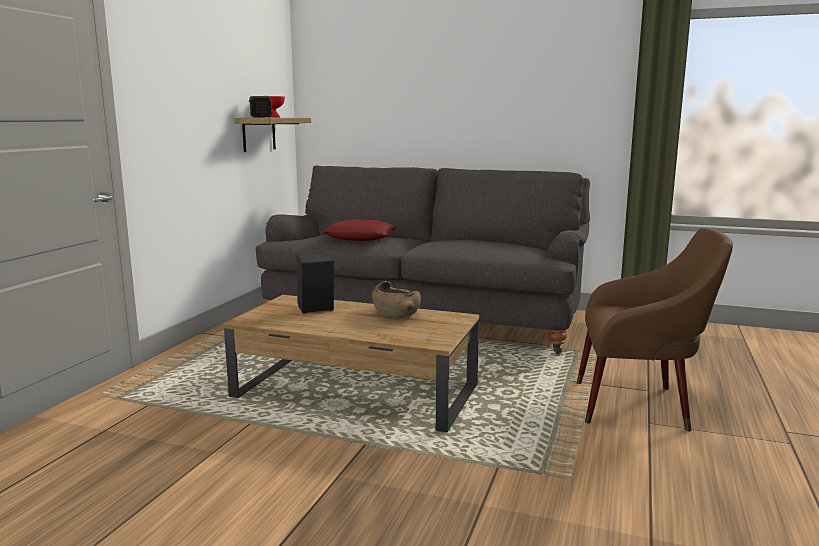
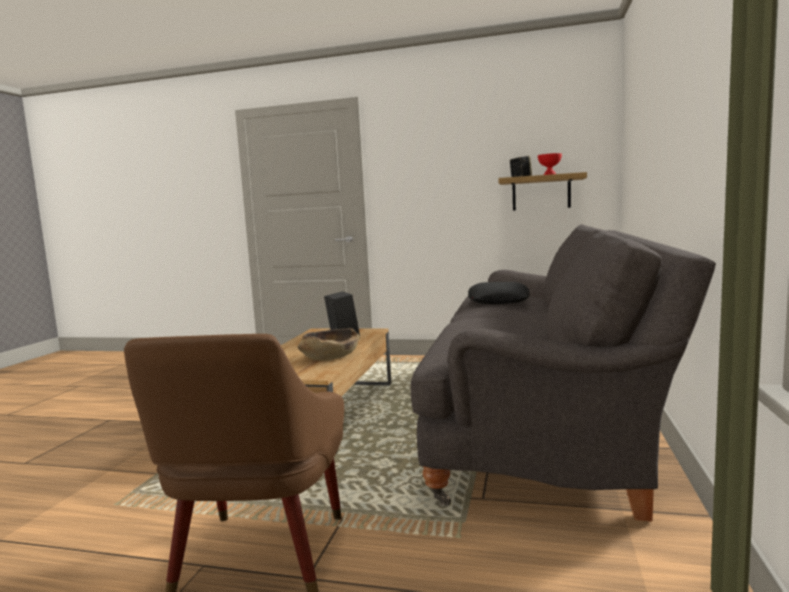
camera: 85 degrees right, 5 degrees down
(360, 237) = (498, 301): red pillow -> black pillow

